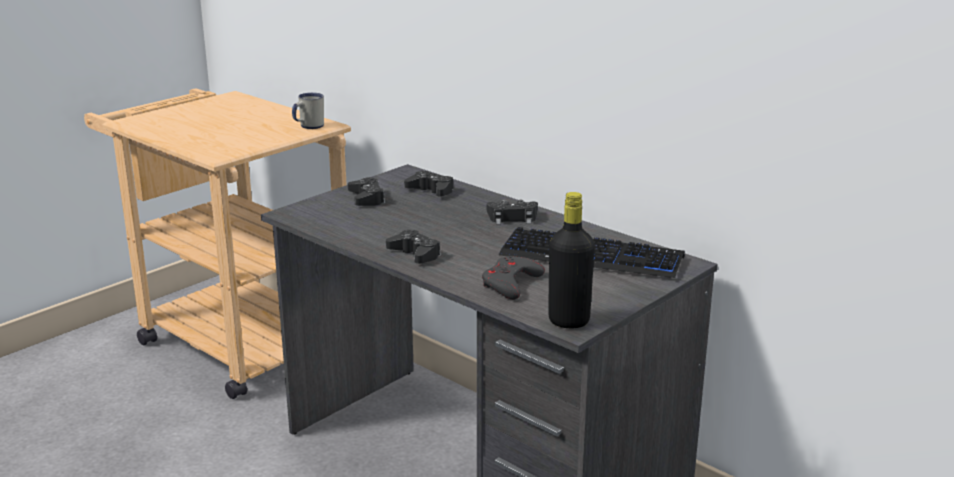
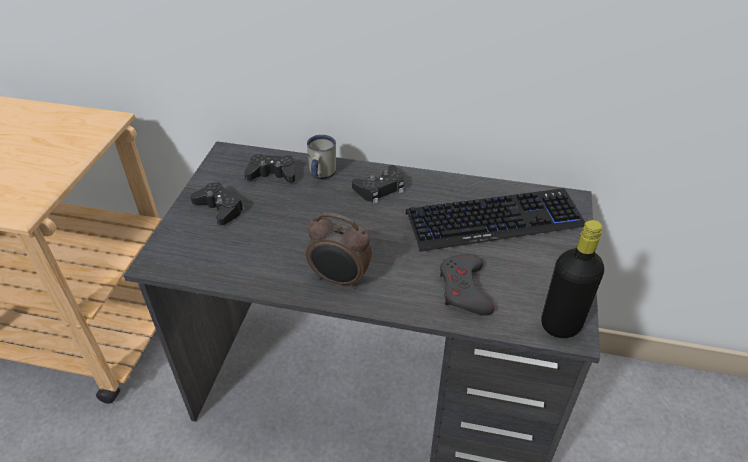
camera: 30 degrees left, 20 degrees up
(308, 127) = (90, 128): white mug -> white mug (321, 174)
(415, 254) = (339, 279): black game controller -> alarm clock

